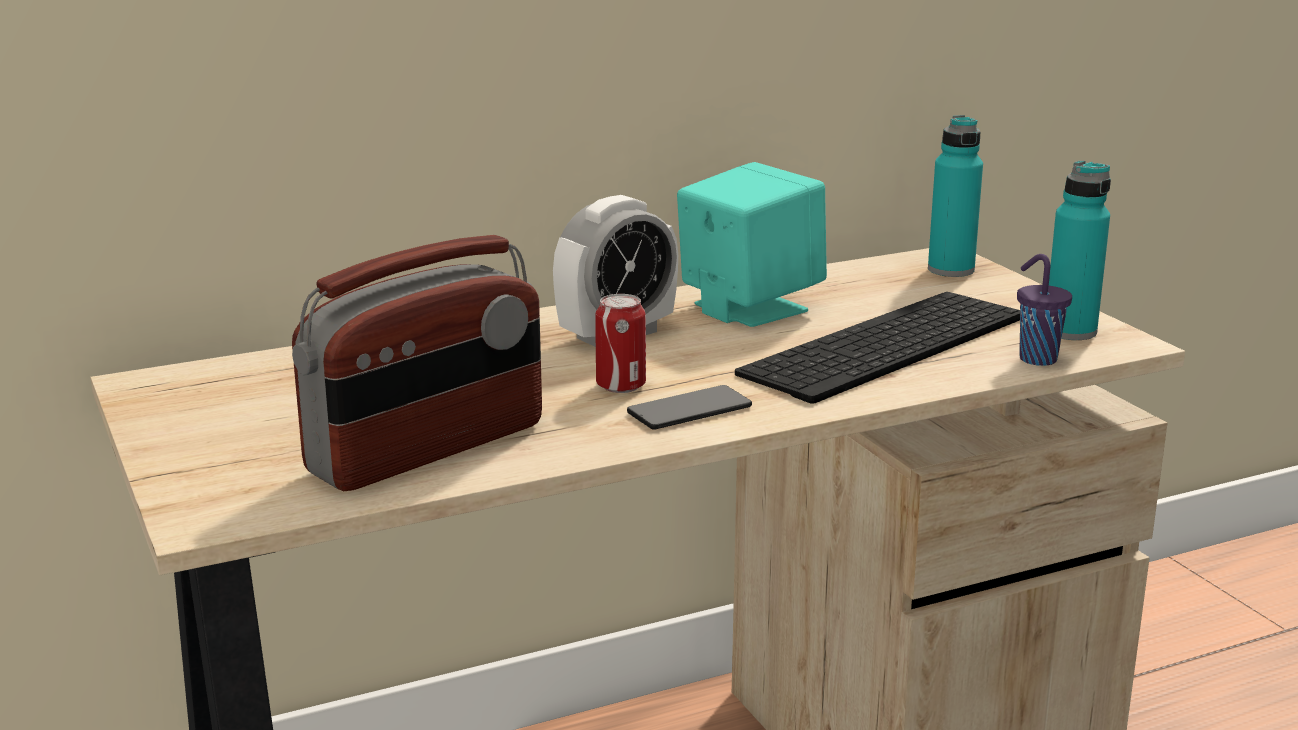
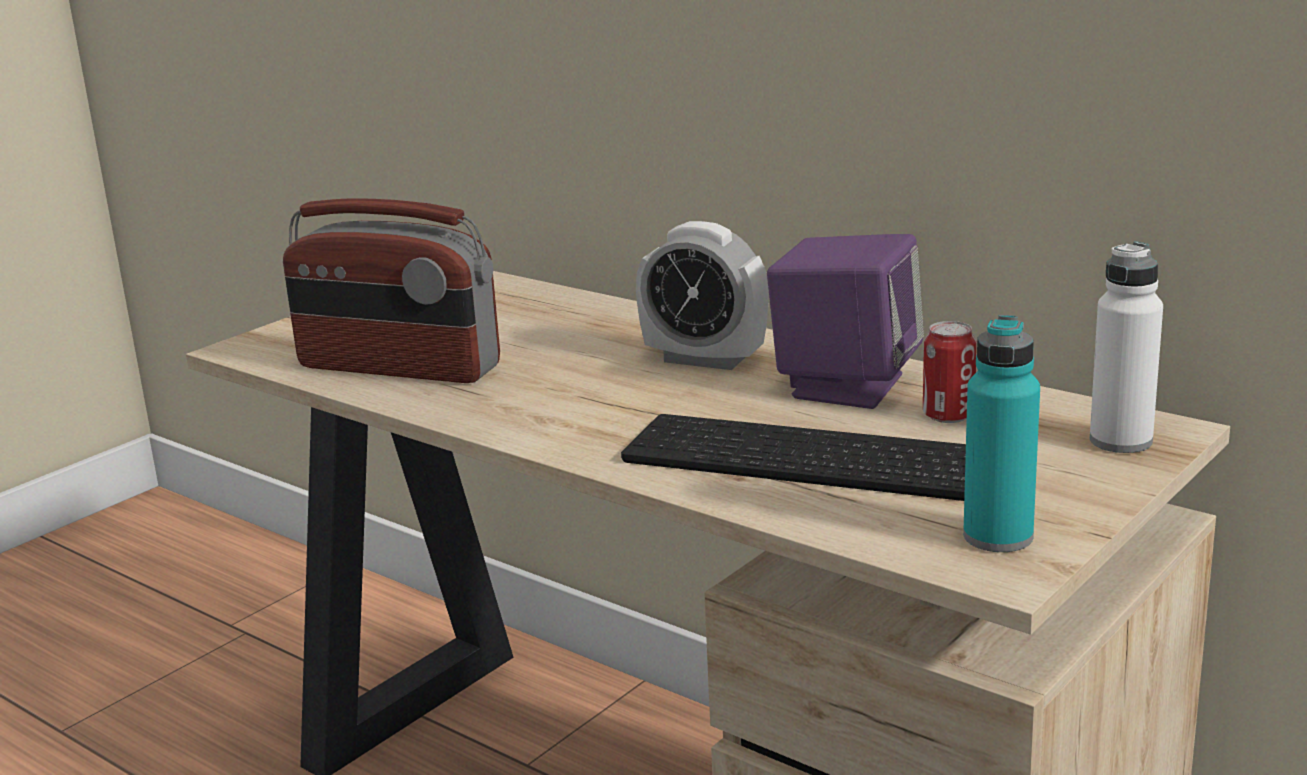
camera: 65 degrees right, 0 degrees up
(621, 386) = (586, 389): can -> can (948, 415)
(689, 410) = (557, 422): phone -> none
(748, 308) = (846, 385): turquoise speaker -> purple speaker
(951, 270) = (1120, 441): turquoise bottle -> white bottle
(1036, 359) = (877, 534): purple cup -> none

